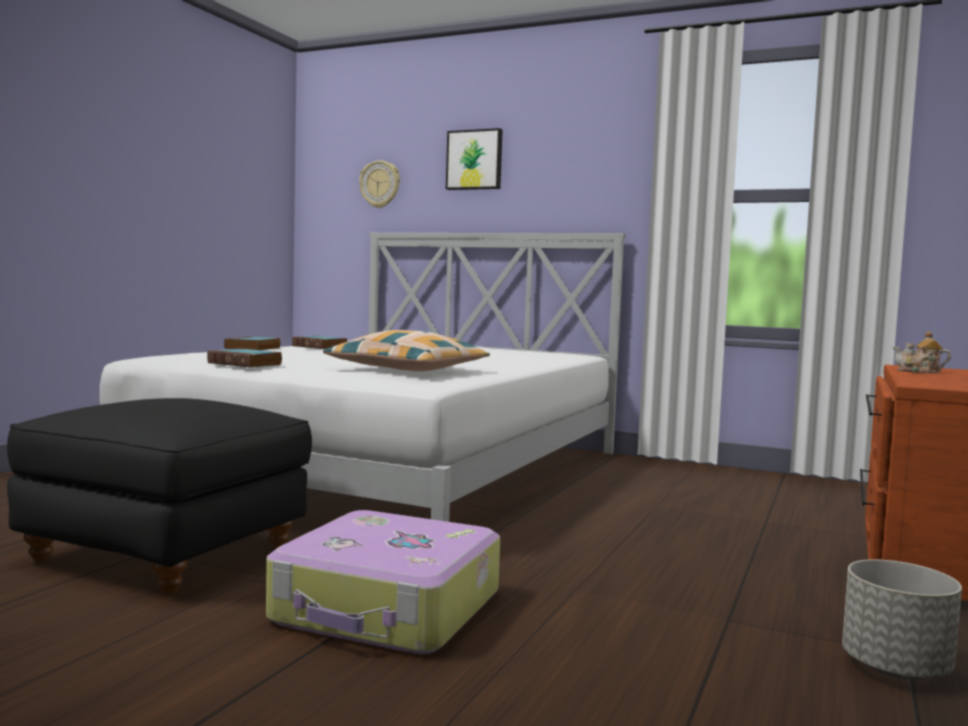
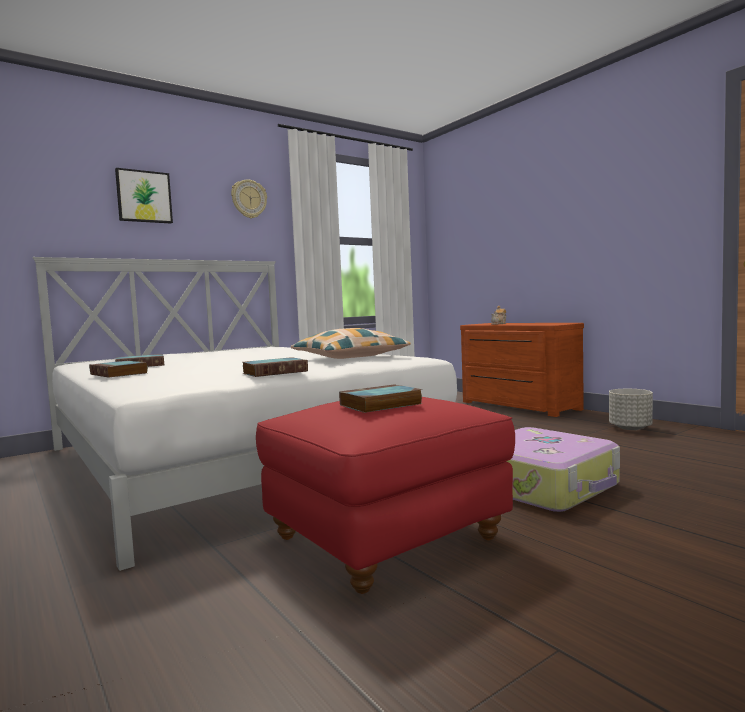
camera: 60 degrees left, 0 degrees up
(140, 403) = (379, 405): none -> book
(167, 553) = (386, 538): black ottoman -> red ottoman
(380, 184) = (35, 209): wall clock -> wall clock (249, 199)

